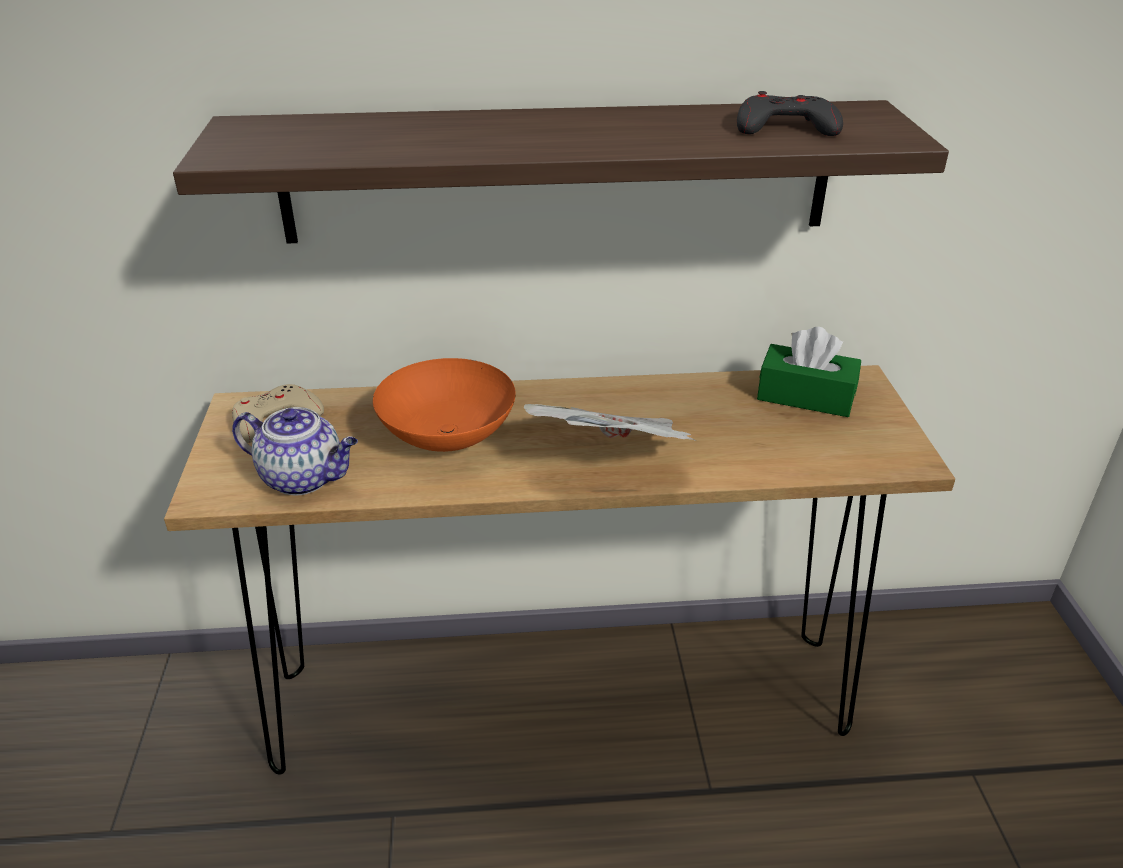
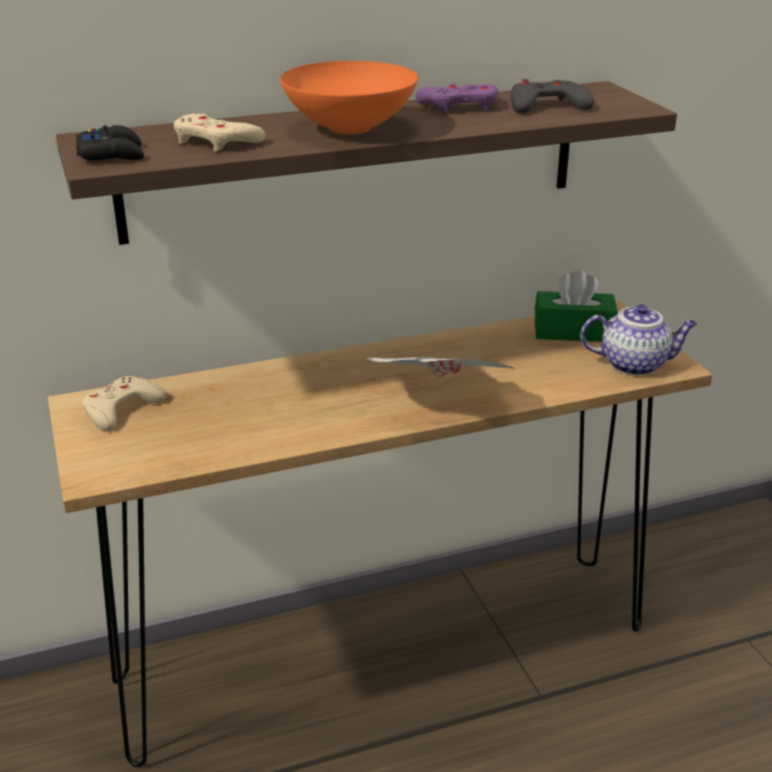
camera: 15 degrees left, 5 degrees down
(243, 146) = (112, 154): none -> black game controller
(304, 478) = (177, 450): teapot -> teapot (635, 364)
(366, 139) = (216, 141): none -> beige game controller
(450, 438) = (291, 401): orange bowl -> orange bowl (352, 128)
(678, 119) = (460, 106): none -> purple game controller

